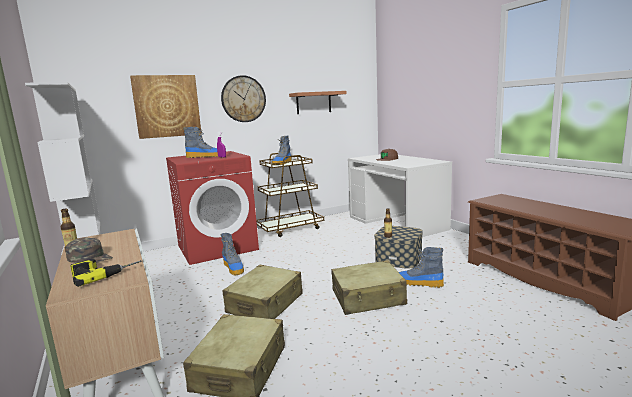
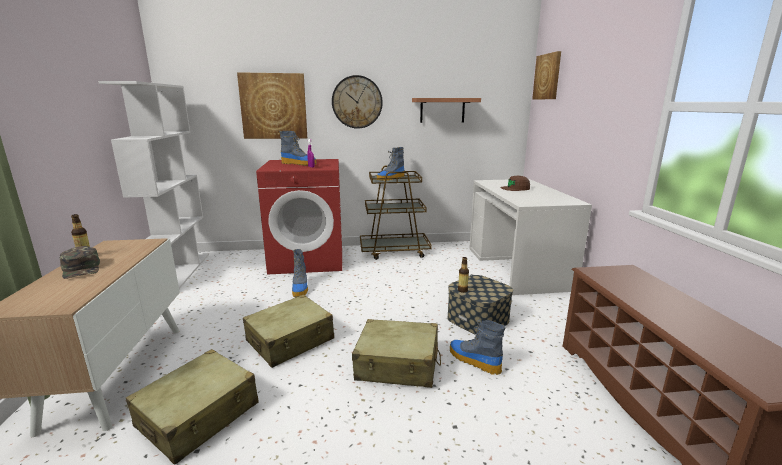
camera: 20 degrees right, 5 degrees up
(105, 272) = (63, 291): power drill -> none
(392, 72) = (547, 77): none -> picture

